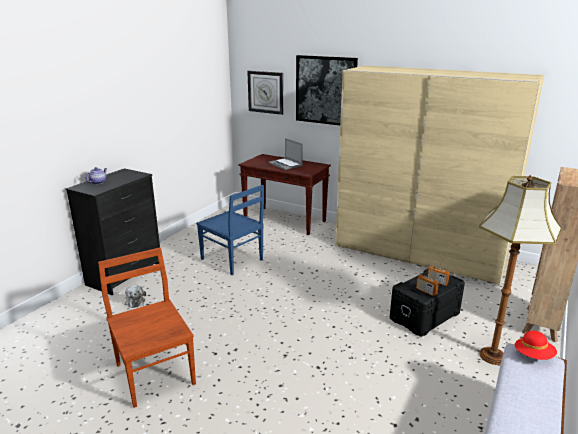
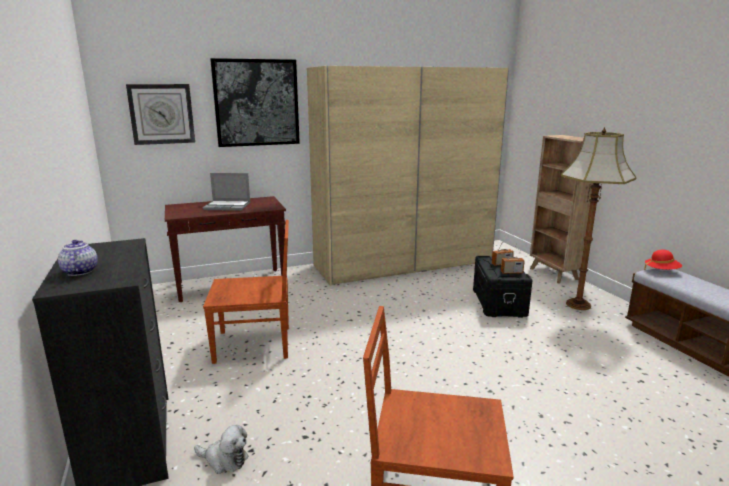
camera: 50 degrees left, 5 degrees down
(233, 260) = (255, 344): blue chair -> brown chair

